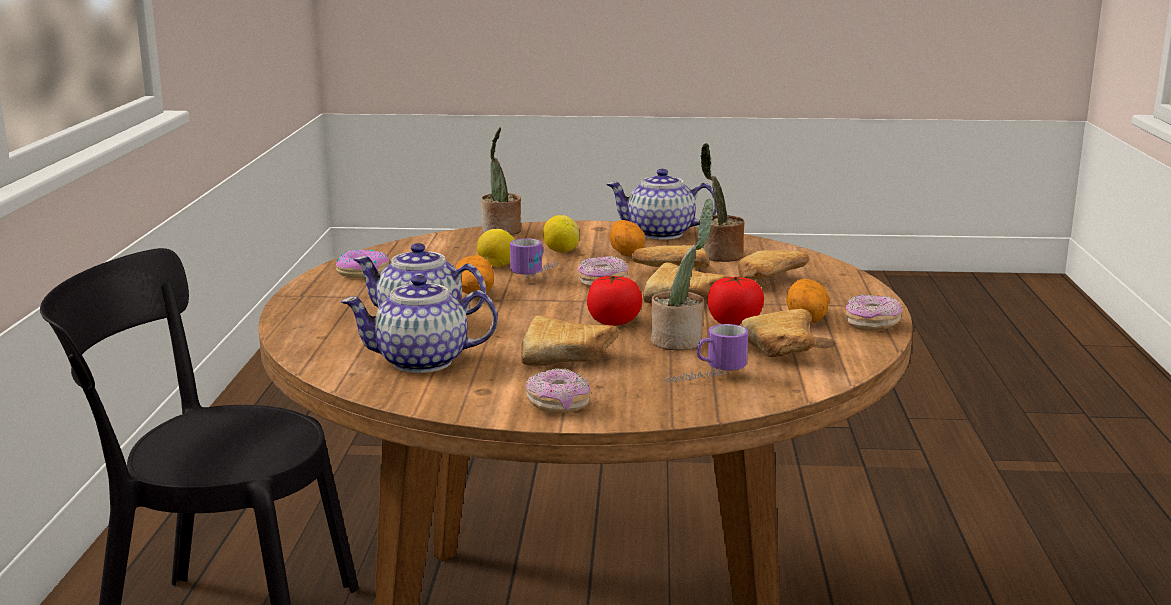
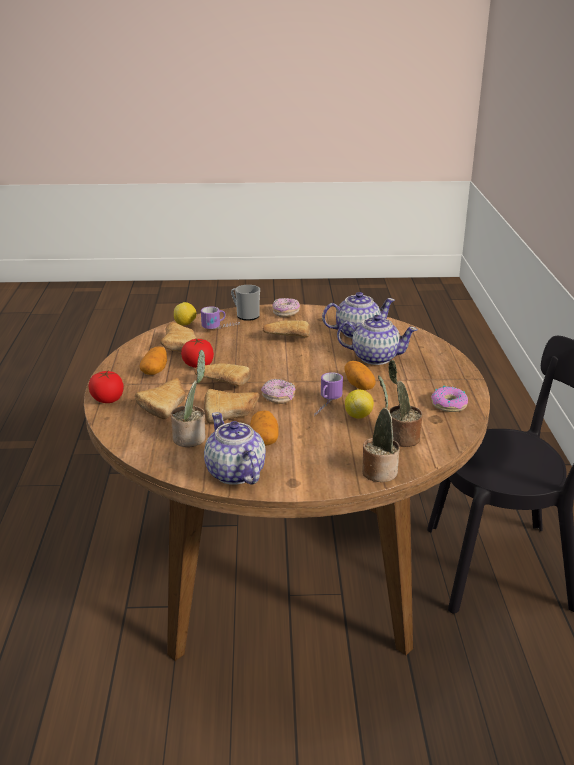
camera: 175 degrees right, 10 degrees up
(561, 251) = (317, 439): lemon -> lemon (185, 324)
(613, 322) = (267, 363): tomato -> tomato (107, 399)
(653, 404) = (245, 315): none -> mug
(661, 234) = (235, 473): teapot -> teapot turned 120 degrees counterclockwise
(680, 341) = (230, 350): potted plant -> potted plant (401, 438)
(872, 325) = (119, 366): donut -> none

